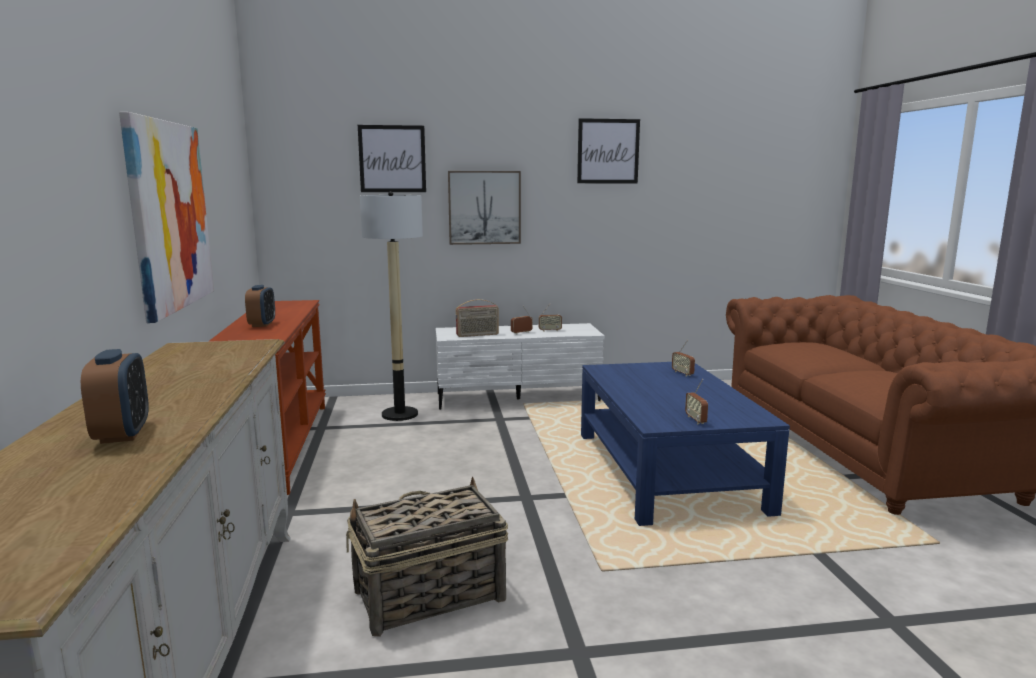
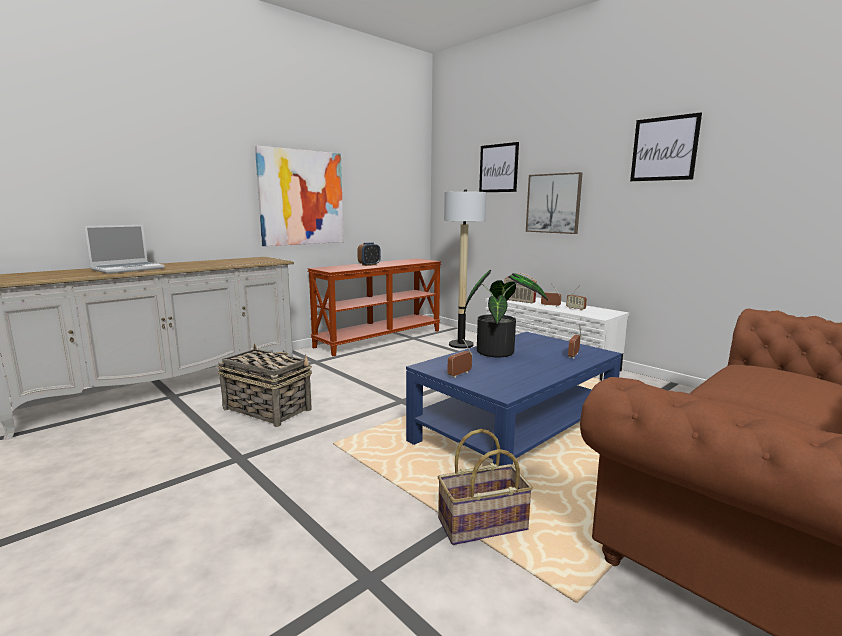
camera: 55 degrees right, 0 degrees up
(122, 434) = (128, 269): alarm clock -> laptop
(637, 390) = (498, 351): none -> potted plant
(827, 542) = (482, 525): none -> basket

